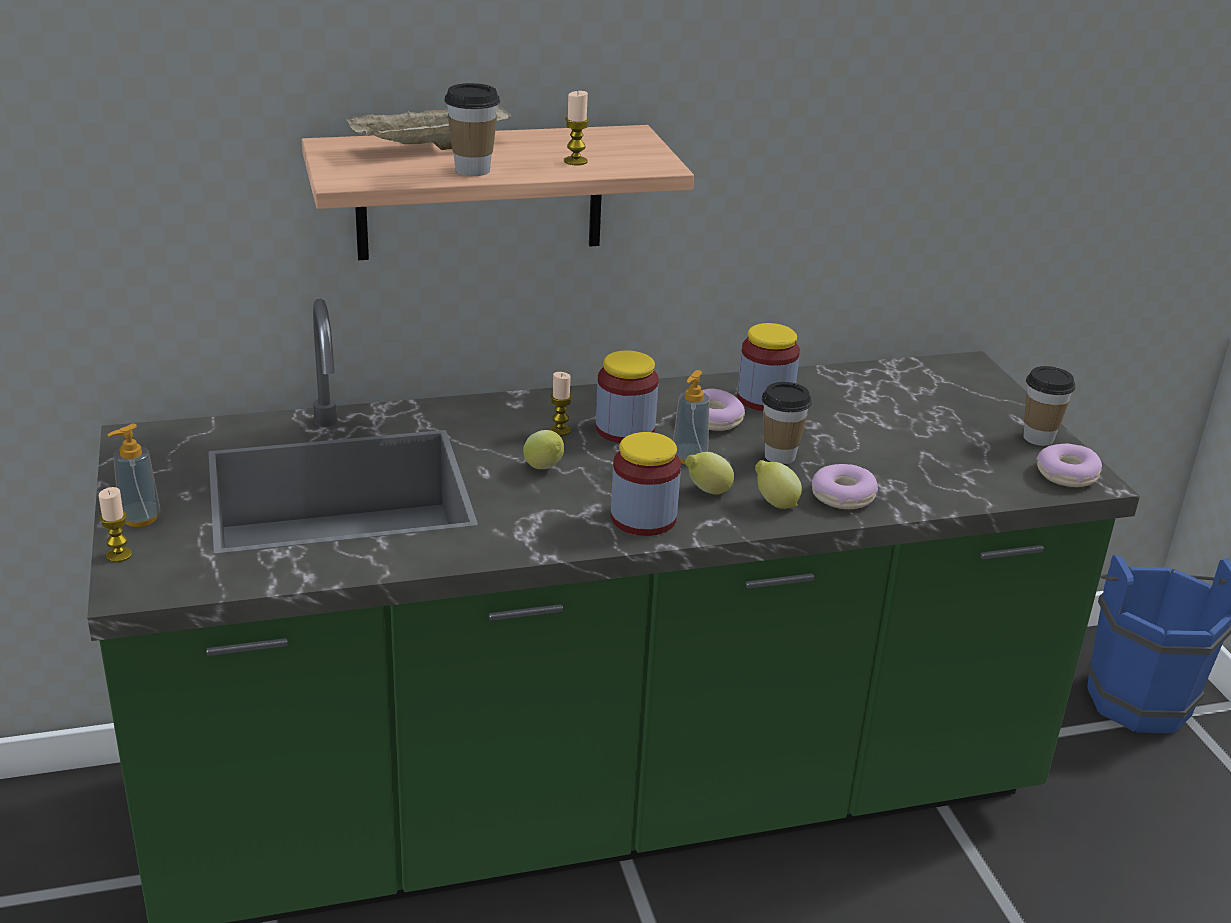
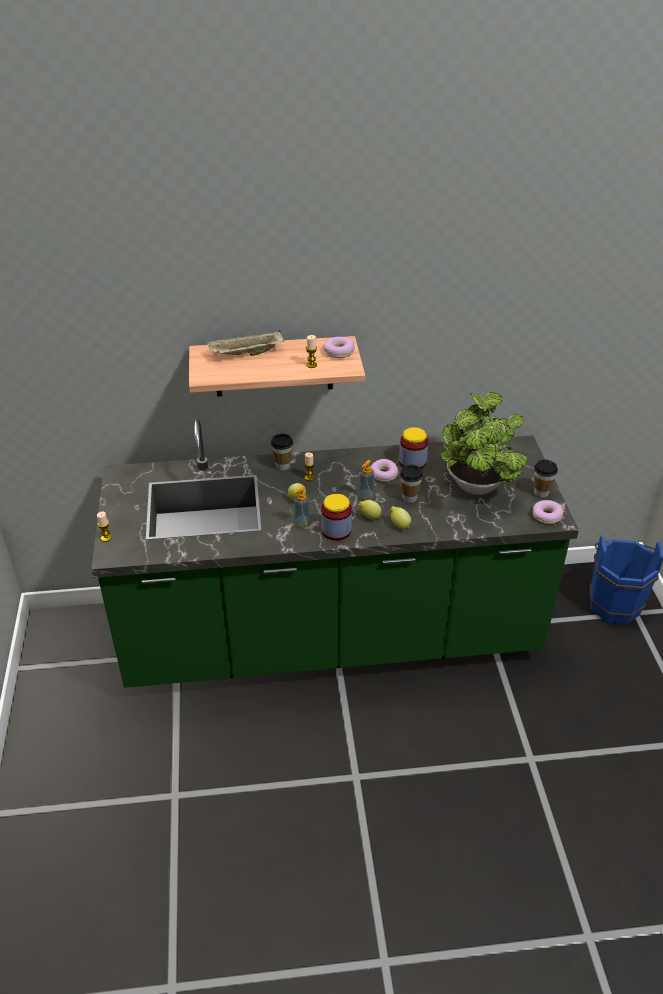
camera: 10 degrees right, 10 degrees up
(140, 518) = (116, 518): soap dispenser -> soap dispenser (302, 523)
(472, 170) = (262, 371): cup -> cup (282, 466)
(625, 429) = (340, 478): jar -> none
(843, 497) = (432, 523): donut -> donut (339, 352)
(909, 436) = (476, 488): none -> potted plant

